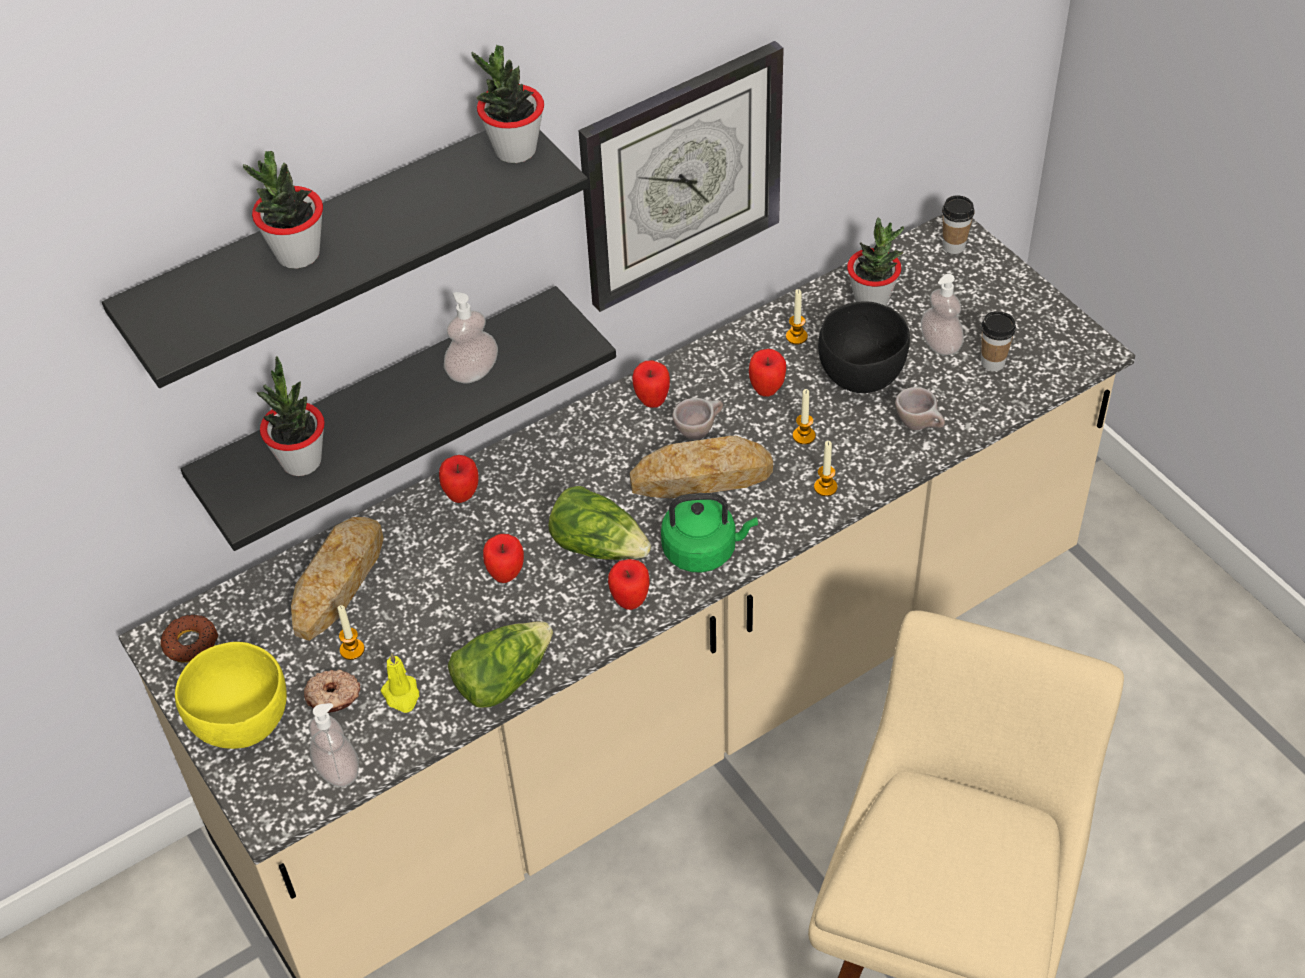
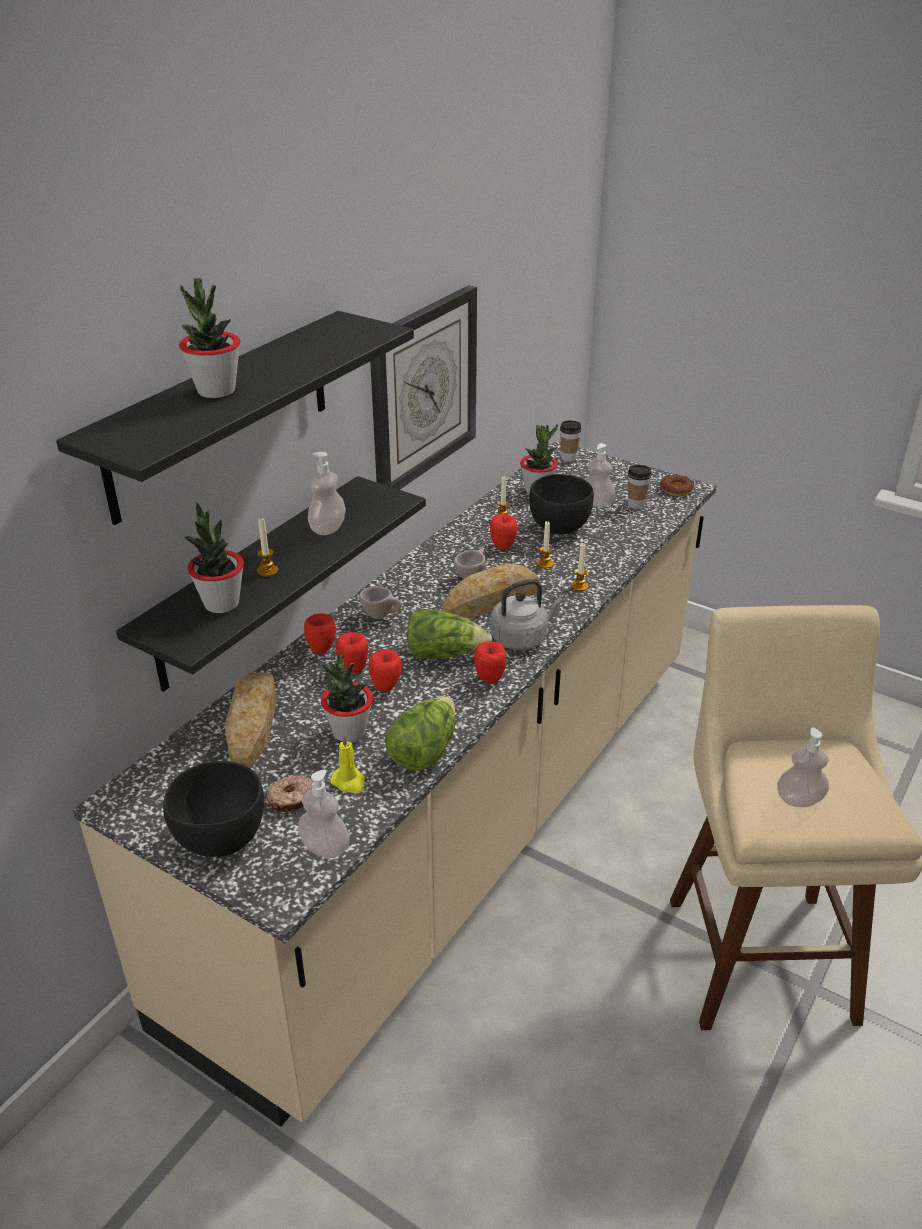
camera: 25 degrees left, 15 degrees down
(190, 643) = (143, 796): donut -> donut (676, 489)
(241, 723) = (220, 839): yellow bowl -> black bowl
(352, 649) = (289, 764): candle -> candle (267, 571)
(515, 150) = (348, 324): potted plant -> potted plant (349, 732)
(652, 401) = (428, 568): apple -> apple (353, 669)
(703, 550) = (522, 638): green kettle -> grey kettle
(920, 425) = (615, 543): beige cup -> beige cup (381, 616)
(923, 879) = (799, 799): none -> soap dispenser

